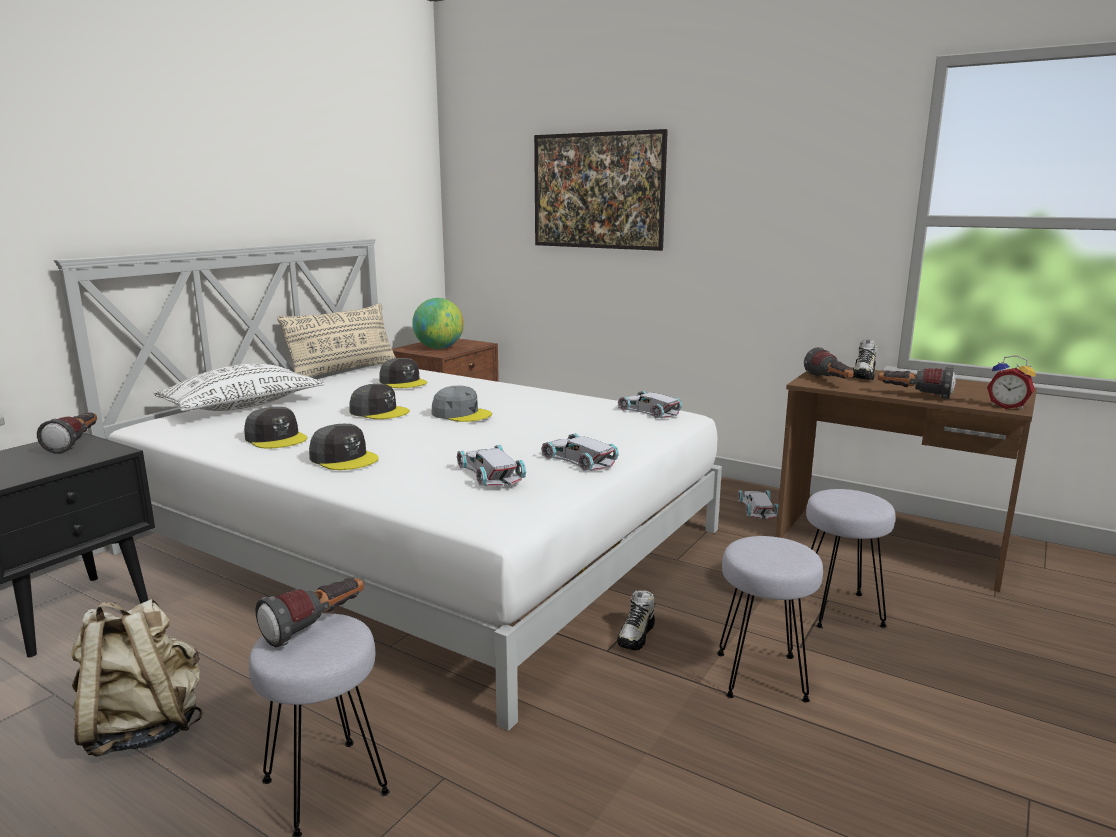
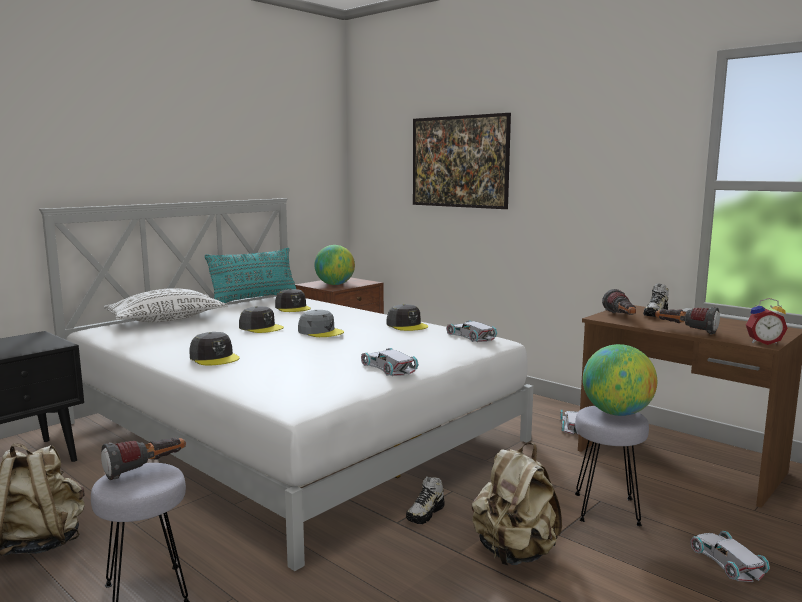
camera: 10 degrees right, 5 degrees down
(77, 443) = (38, 338): flashlight -> none
(276, 438) = (176, 342): grey cap -> grey cap (407, 325)
(344, 372) = (254, 299): beige pillow -> turquoise pillow
(491, 472) = (312, 372): white toy car -> white toy car (727, 560)
(762, 676) = (515, 553): grey stool -> beige backpack
(856, 499) = (617, 413): none -> globe
(1008, 406) = (763, 342): alarm clock -> alarm clock turned 45 degrees counterclockwise

